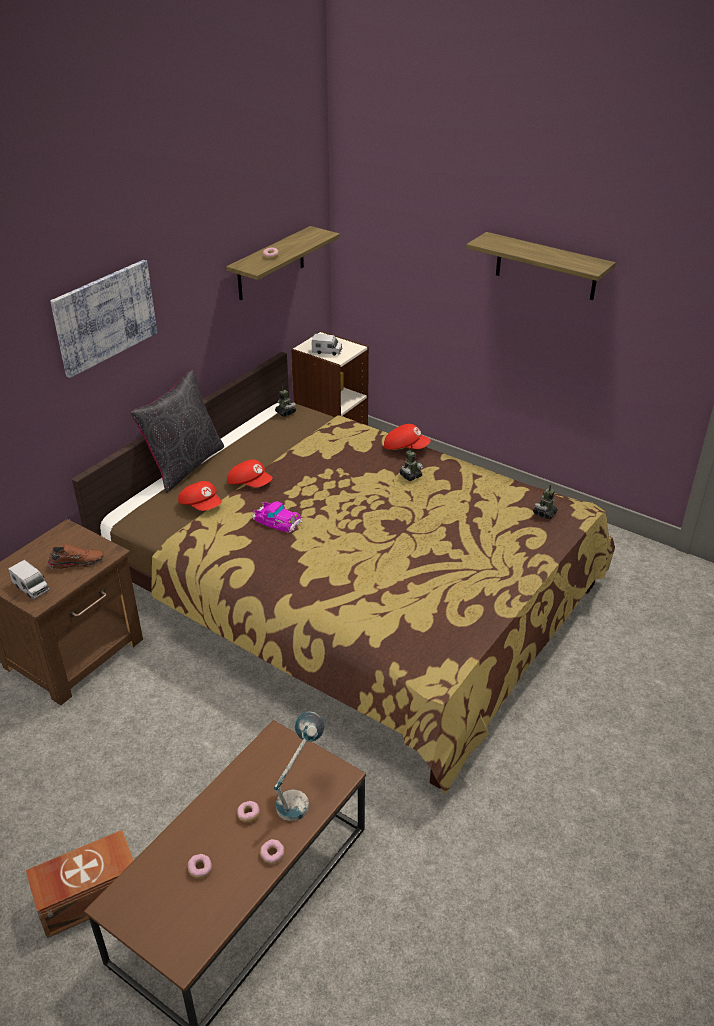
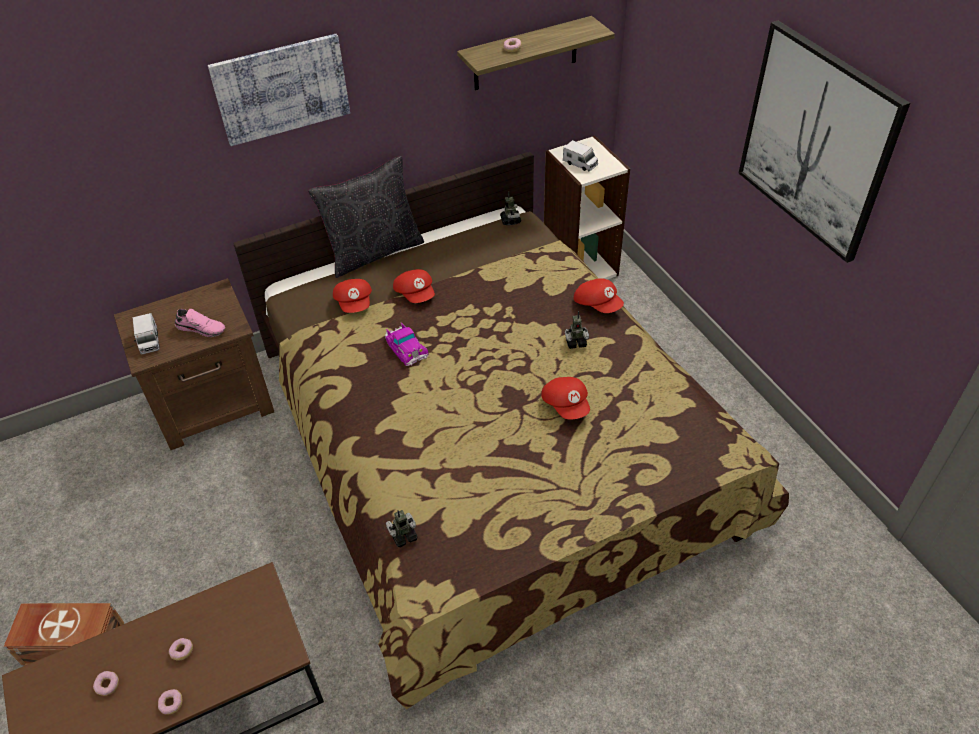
camera: 30 degrees right, 10 degrees up
(77, 562) = (202, 328): brown shoe -> pink shoe
(299, 795) = (236, 655): table lamp -> none
(439, 517) = (566, 405): none -> red cap
(544, 513) = (688, 444): toy robot -> toy robot (403, 535)
(546, 266) = (816, 141): shelf -> picture

